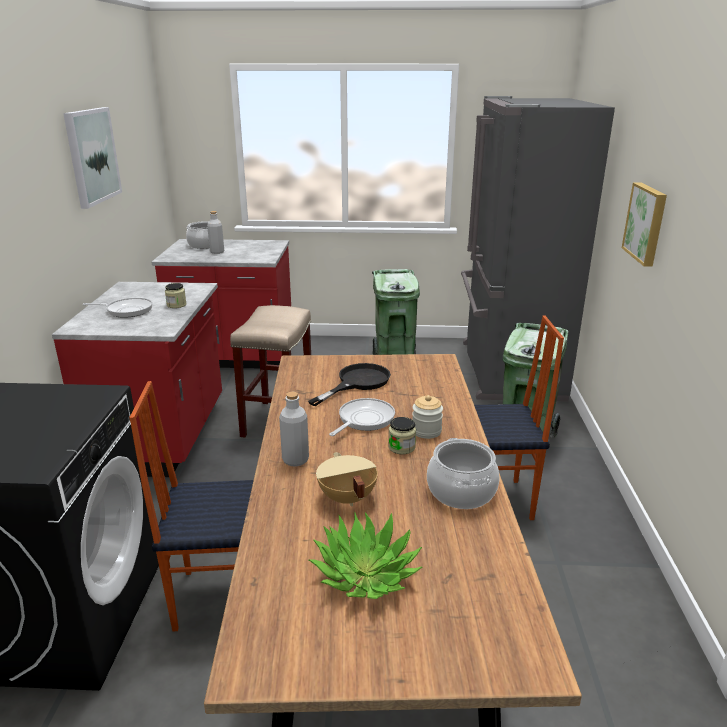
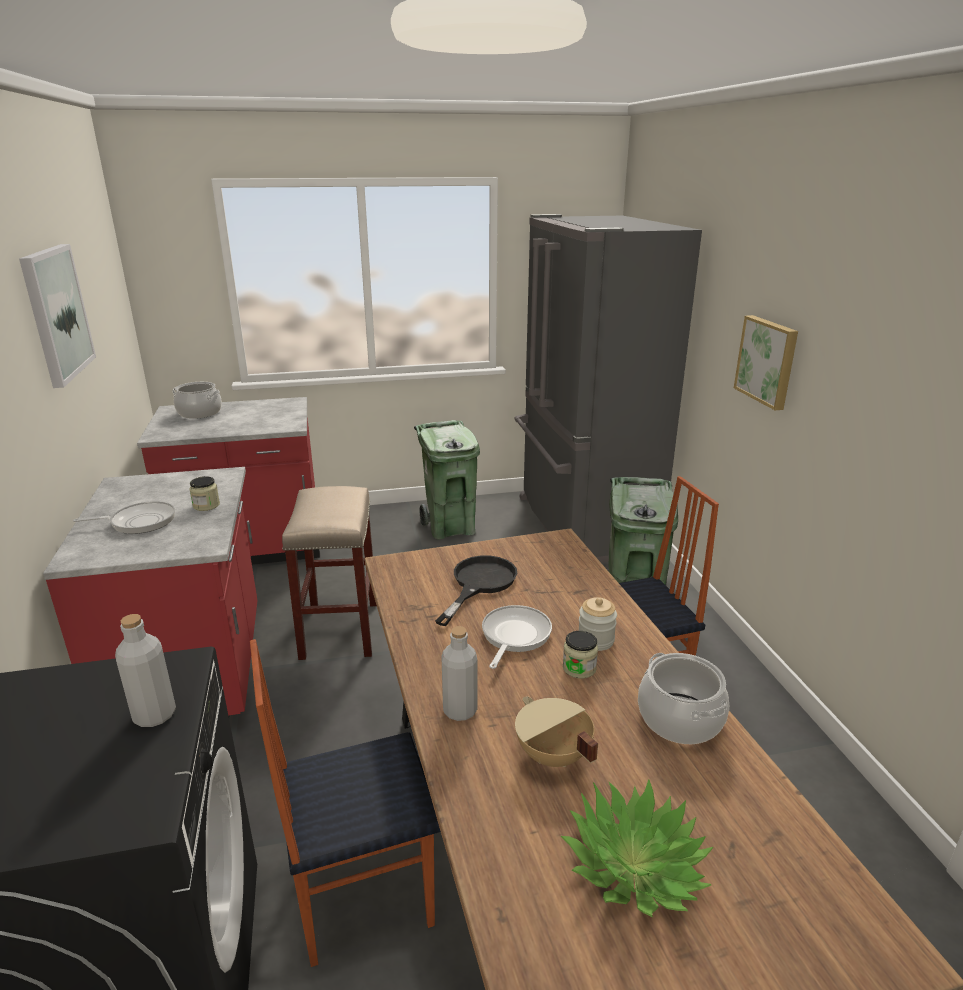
camera: 15 degrees left, 0 degrees up
(217, 252) = (221, 421): grey bottle -> grey bottle (154, 715)

